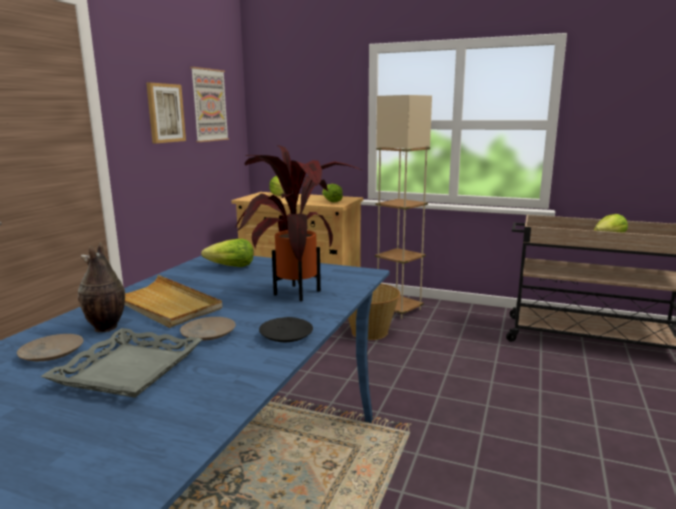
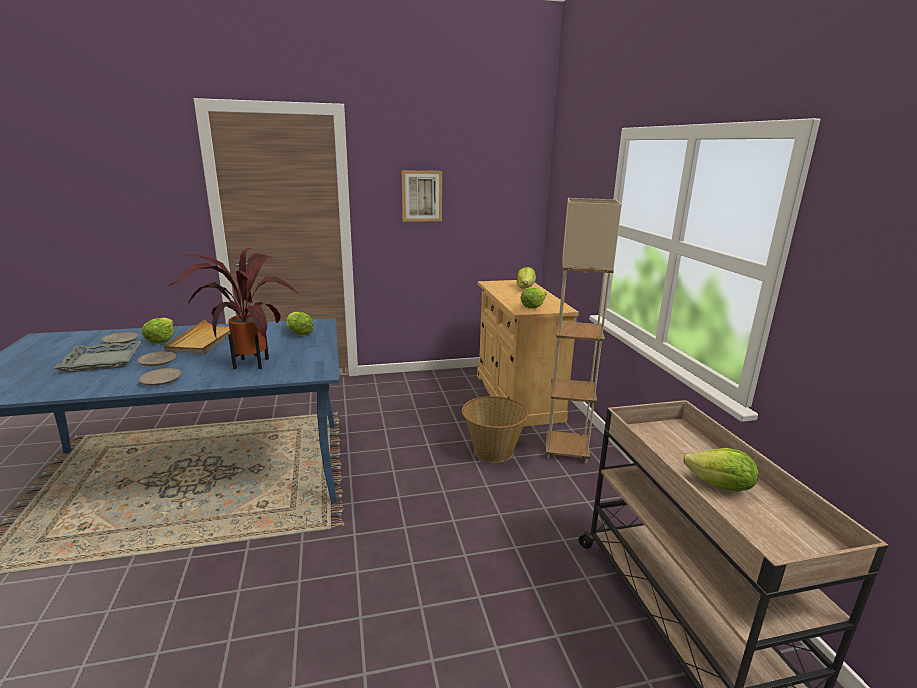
camera: 55 degrees right, 5 degrees up
(105, 328) = (161, 340): vase -> lettuce
(209, 105) = (485, 189): picture -> none
(286, 335) = (162, 381): black plate -> beige plate

